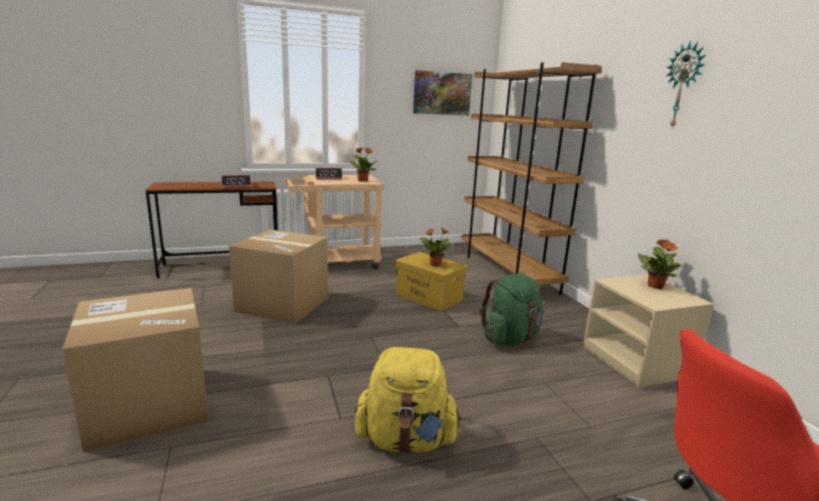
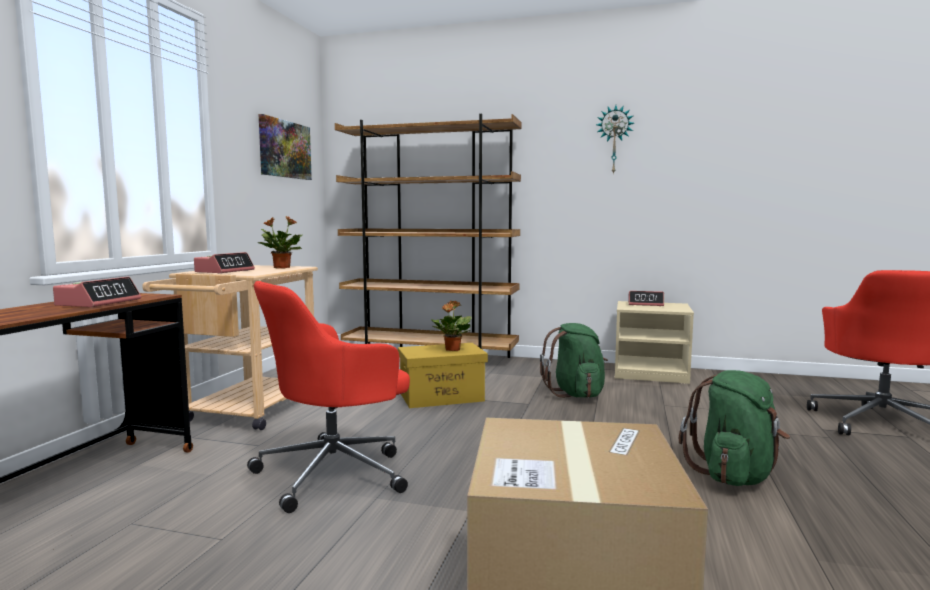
camera: 55 degrees left, 10 degrees down
(283, 304) = (335, 472): cardboard box -> red office chair
(406, 440) = (734, 475): yellow backpack -> green backpack
(655, 286) = (645, 304): potted plant -> alarm clock

